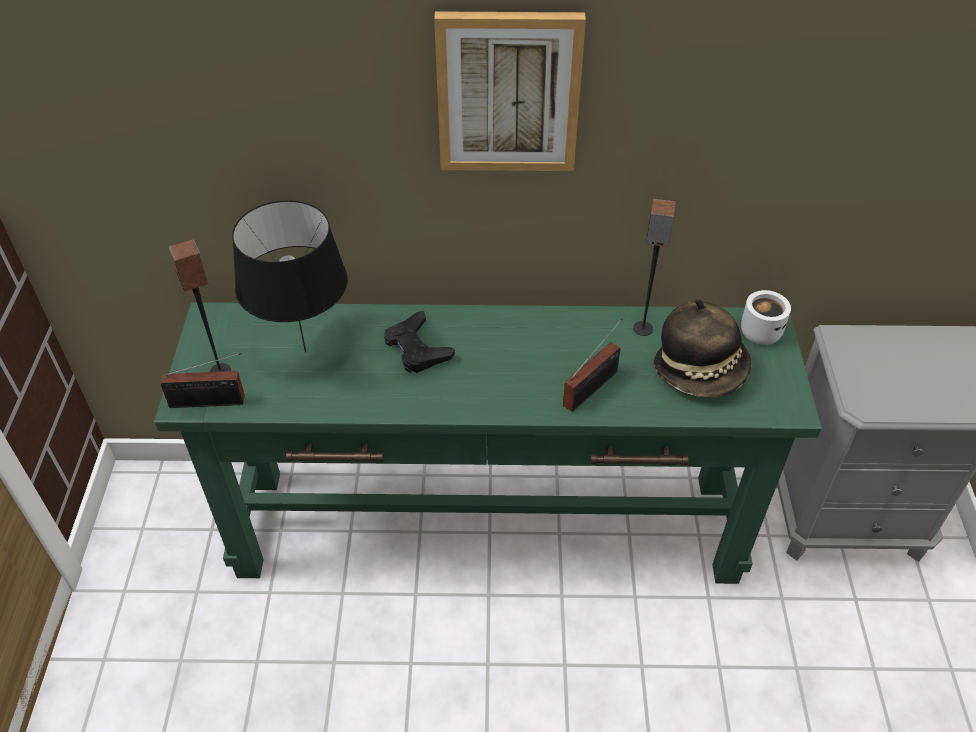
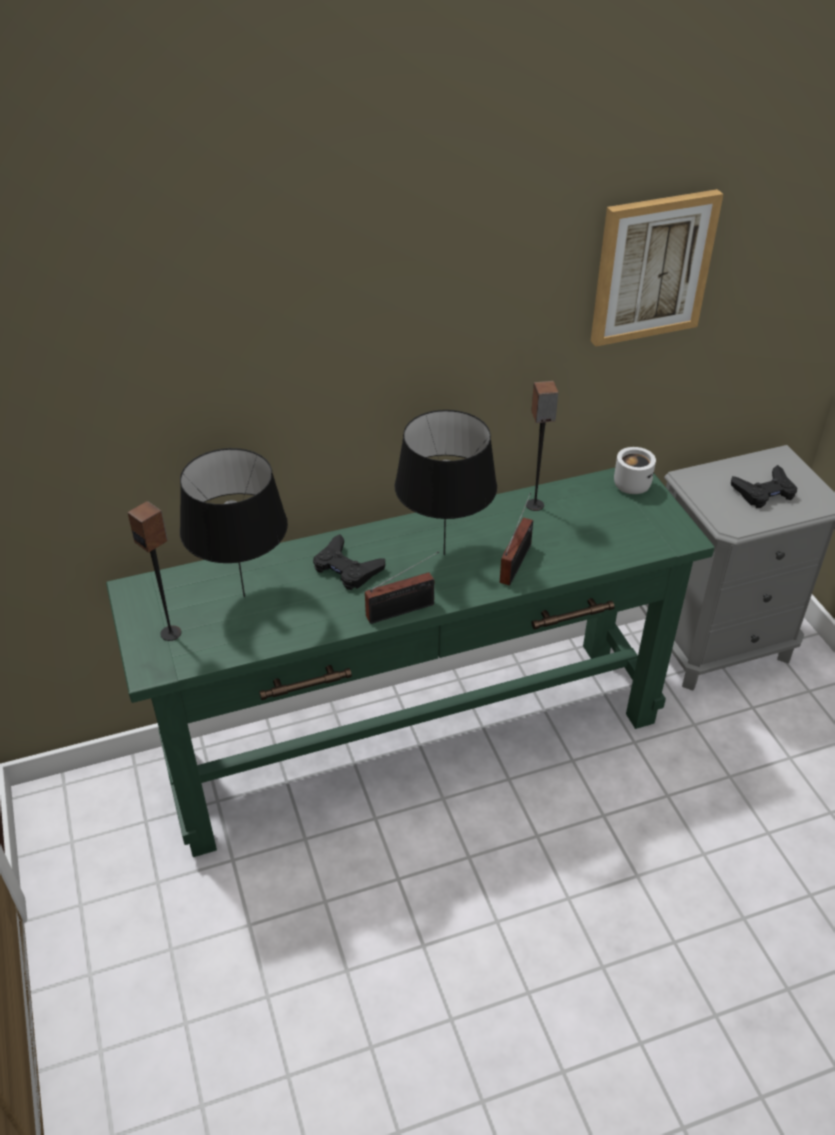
camera: 20 degrees left, 5 degrees down
(211, 402) = (177, 661): radio -> radio (404, 610)
(508, 92) = (399, 312): picture -> picture (651, 267)
(521, 360) = (444, 555): none -> black table lamp
(700, 370) = (598, 526): hat -> none
(921, 376) = (764, 492): none -> black game controller

